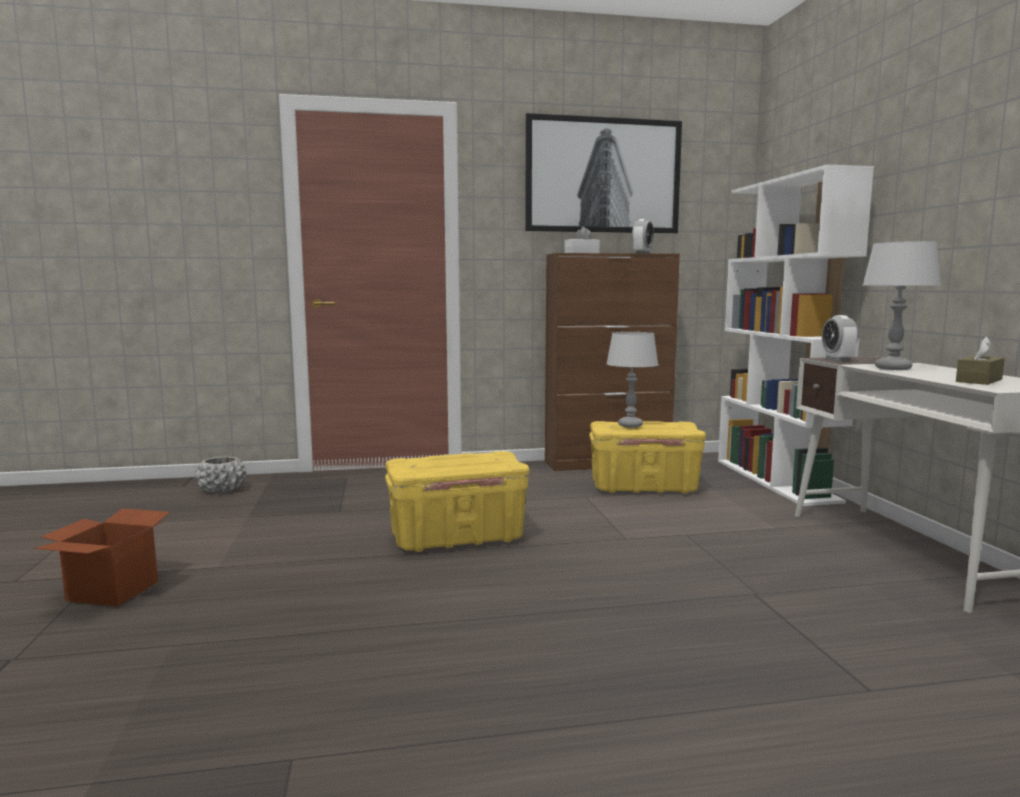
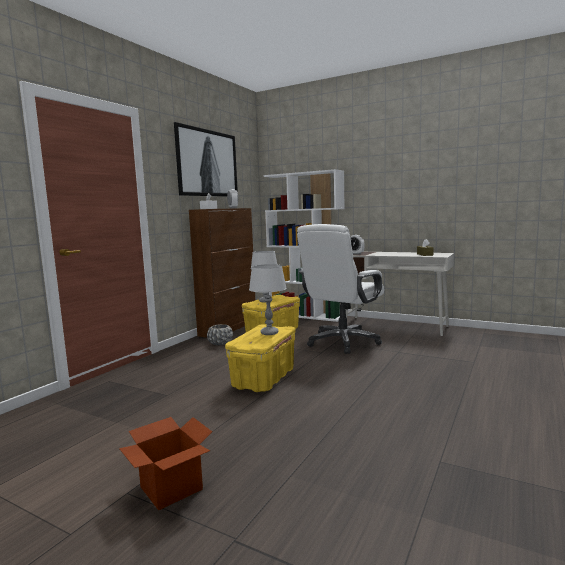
camera: 50 degrees left, 0 degrees up
(222, 490) = (34, 421): grey planter -> grey planter (220, 343)
(706, 538) = (342, 342): none -> white office chair
(893, 368) = (386, 254): grey table lamp -> grey table lamp (269, 333)

